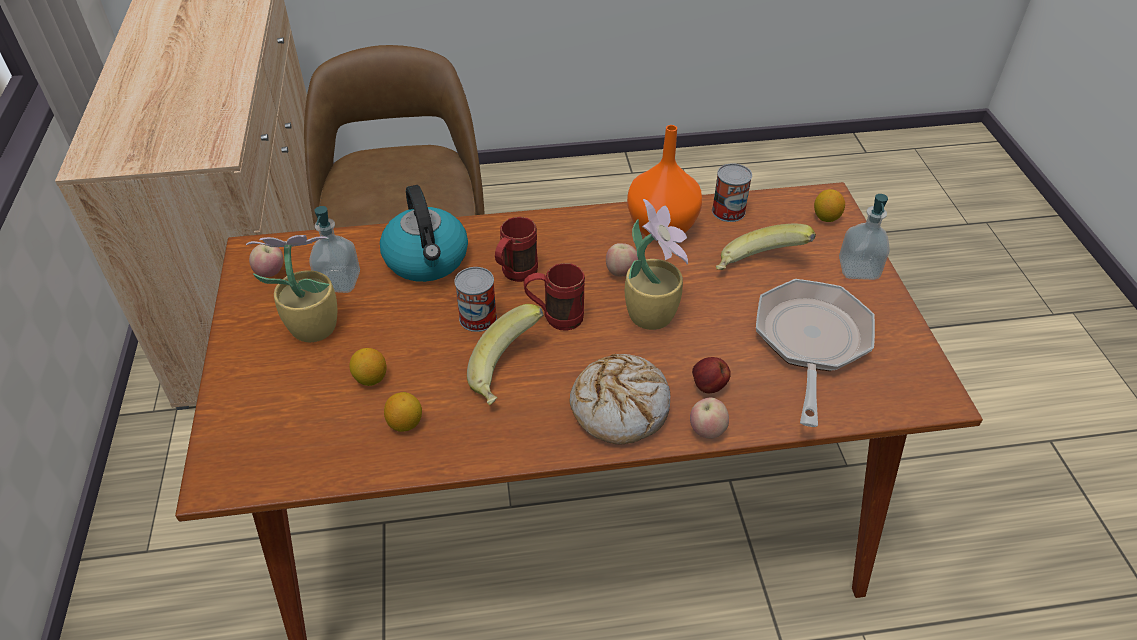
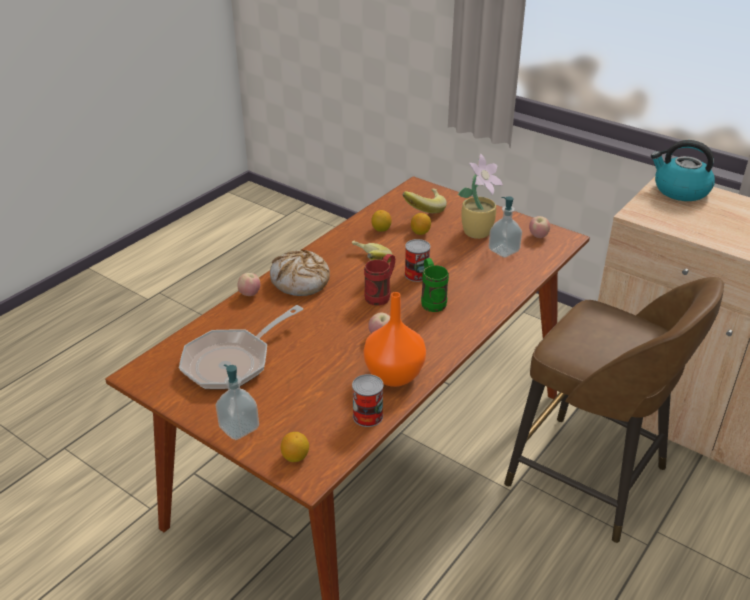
camera: 135 degrees right, 10 degrees down
(427, 260) = (485, 281): kettle -> kettle (680, 190)
(515, 275) = (431, 300): red mug -> green mug
(651, 314) = (336, 325): potted plant -> none
(708, 386) = (268, 311): apple -> none
(758, 268) = (305, 387): banana -> banana (423, 209)
(810, 343) = (232, 362): frying pan -> frying pan turned 75 degrees clockwise

